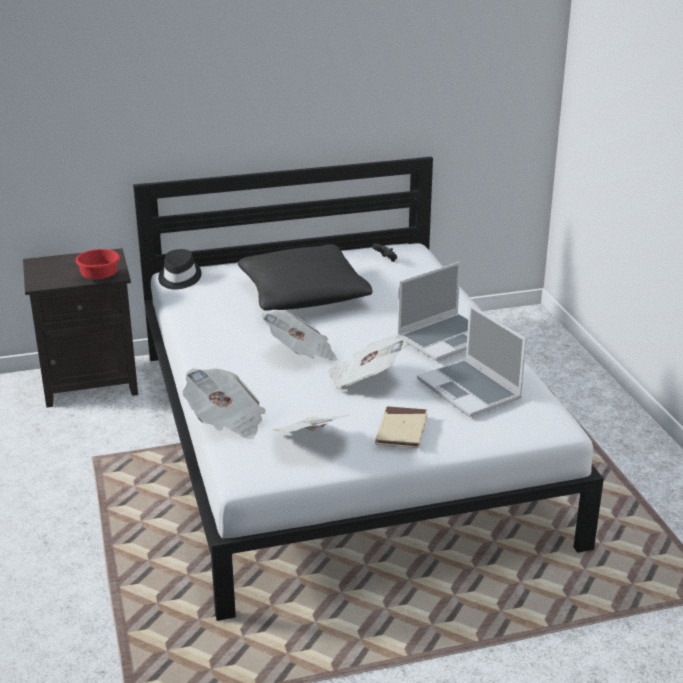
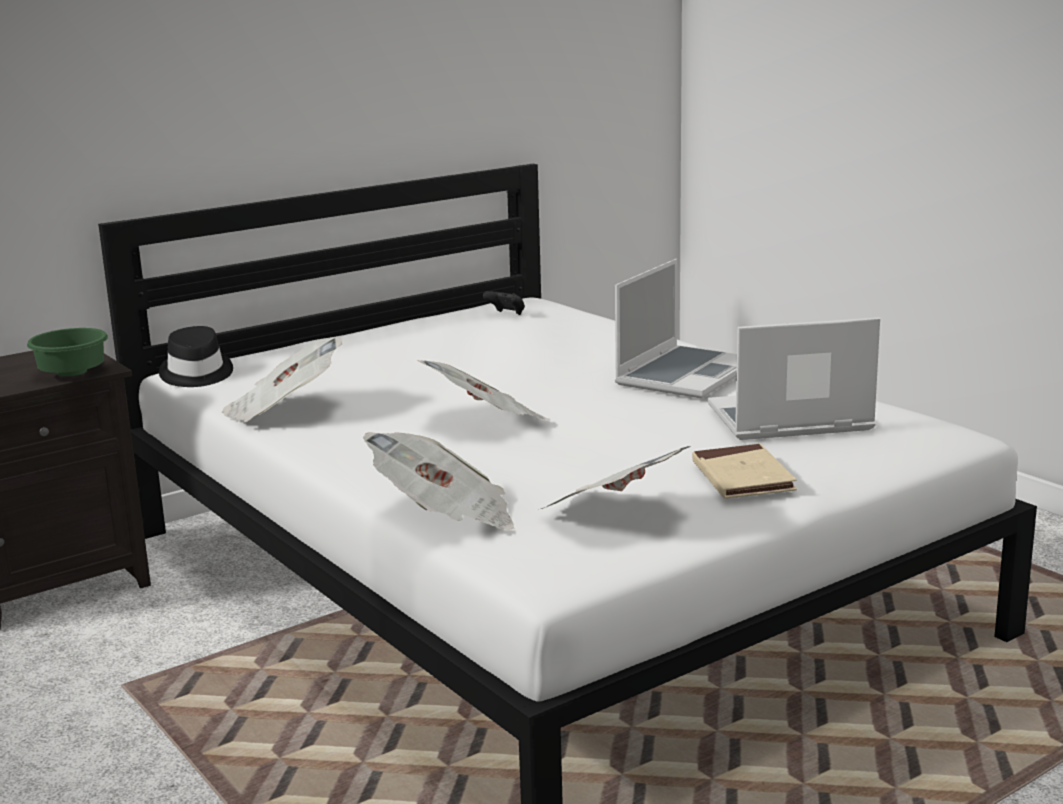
camera: 20 degrees left, 10 degrees down
(99, 276) = (72, 373): red bowl -> green bowl
(303, 296) = (419, 365): black pillow -> none
(364, 379) = (616, 434): newspaper -> newspaper (283, 411)
(470, 390) = (787, 420): laptop -> laptop turned 135 degrees clockwise

